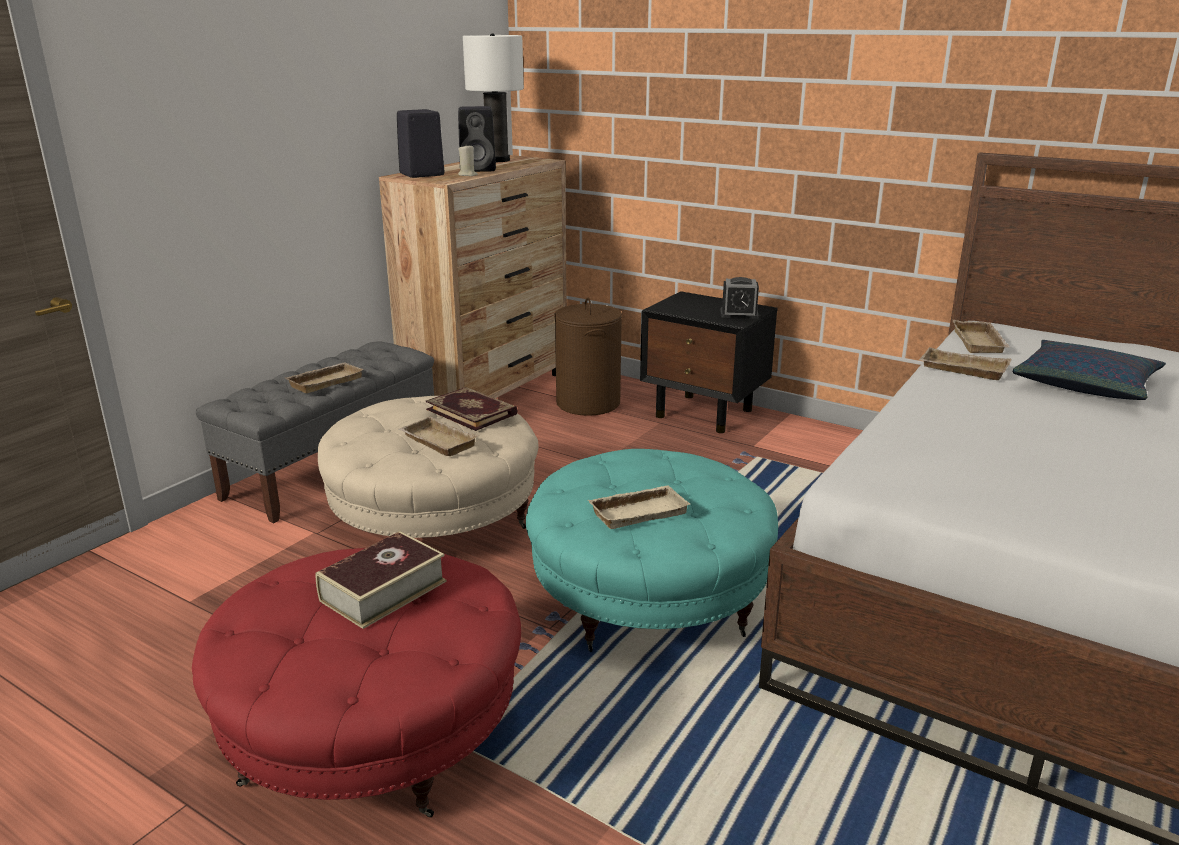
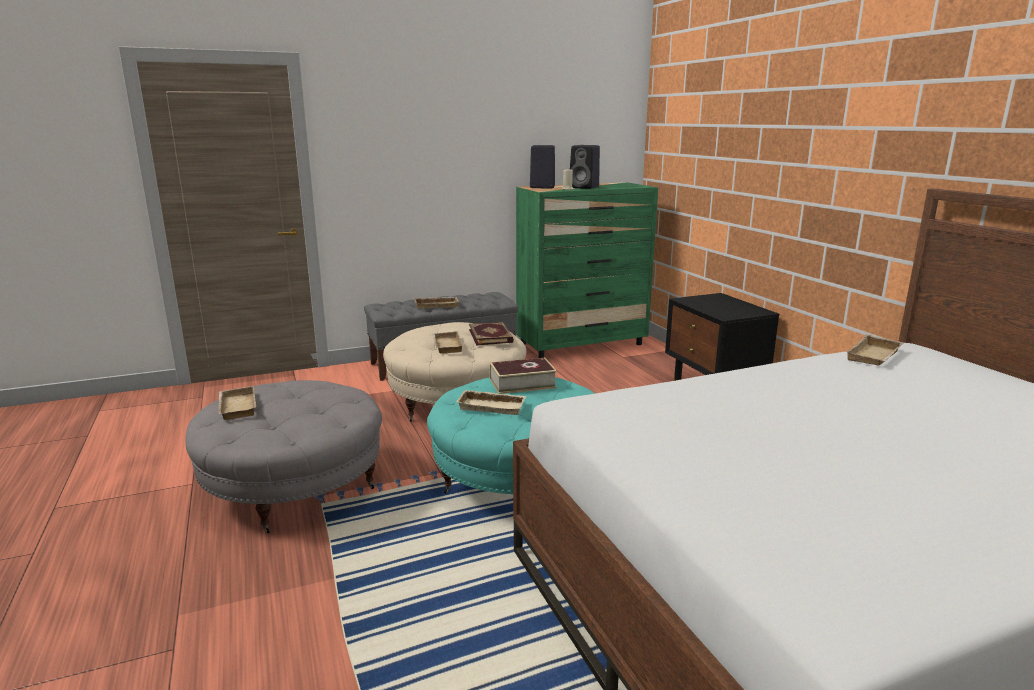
camera: 35 degrees right, 5 degrees down
(373, 733) = (295, 487): red ottoman -> grey ottoman
(383, 591) = (308, 401): book -> book (522, 383)
(488, 391) = (582, 344): brown dresser -> green dresser
(496, 160) = (612, 184): white table lamp -> none
(588, 403) = (637, 364): brown laundry basket -> none
(739, 314) = (738, 312): alarm clock -> none
(961, 370) = (812, 368): beige tray -> beige tray (236, 407)
(1085, 385) = (916, 402): blue pillow -> none

